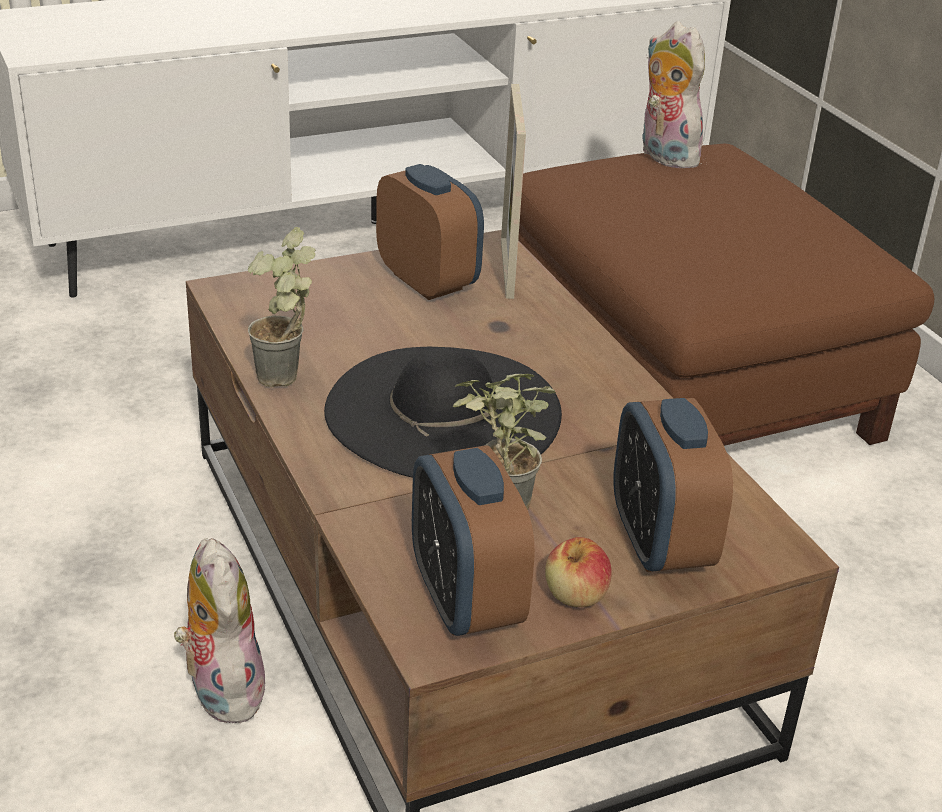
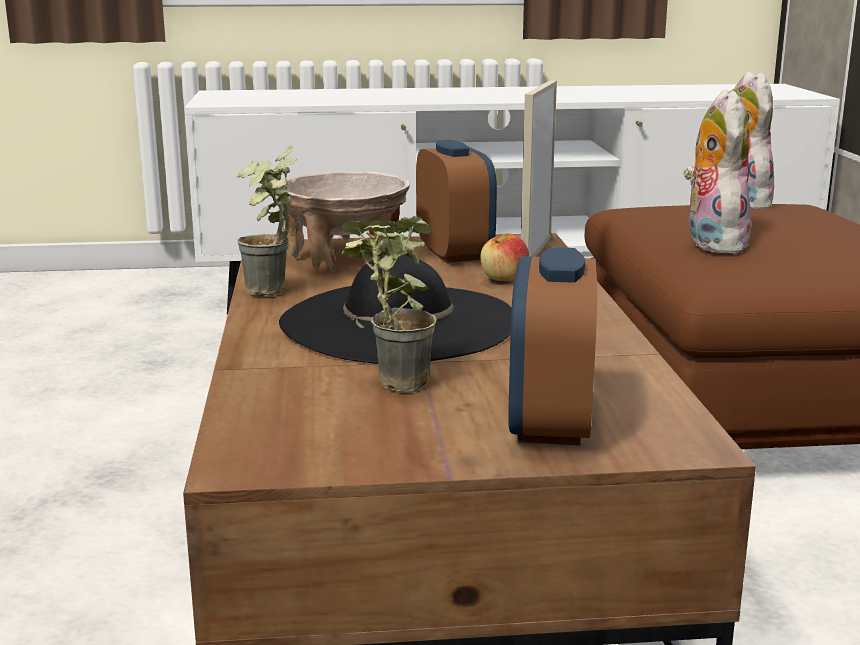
camera: 20 degrees right, 15 degrees down
(221, 689) = (153, 578): plush toy -> plush toy (711, 243)
(320, 304) = (345, 258): none -> beige bowl
(465, 601) = (302, 438): alarm clock -> none
(575, 595) = (423, 449): apple -> apple (504, 279)

